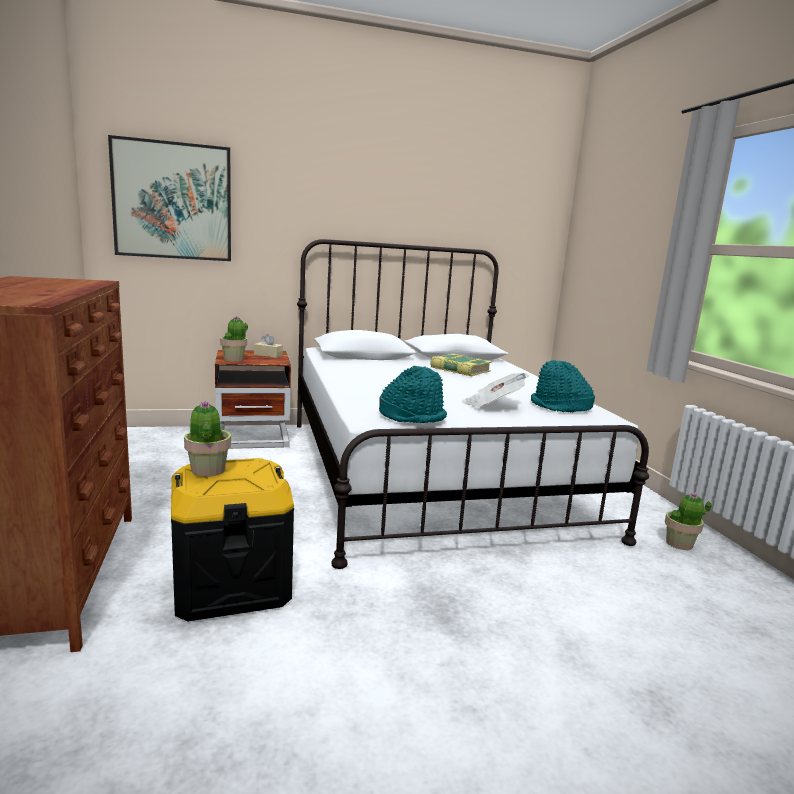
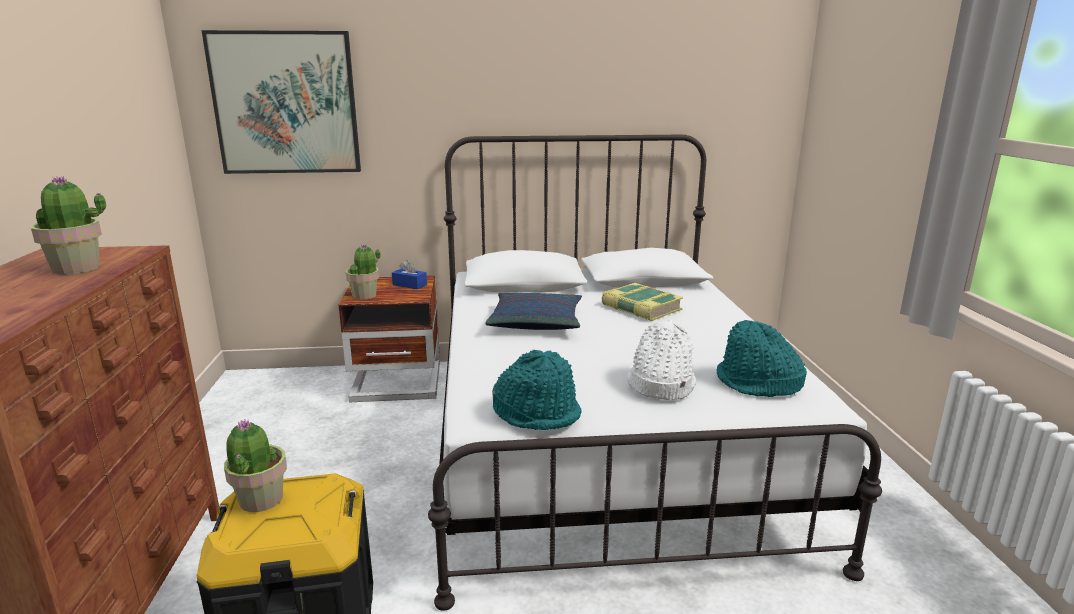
camera: 10 degrees right, 5 degrees up
(268, 355) = (409, 285): beige tissue box -> blue tissue box
(385, 374) = (536, 322): none -> blue pillow
(492, 406) = (659, 384): newspaper -> white hat
(680, 544) = (932, 578): potted plant -> potted plant (76, 268)

